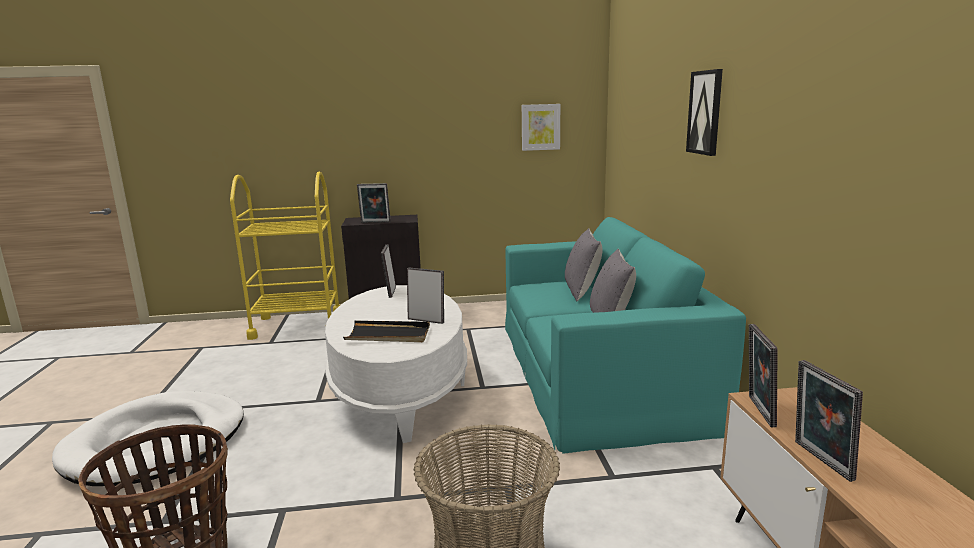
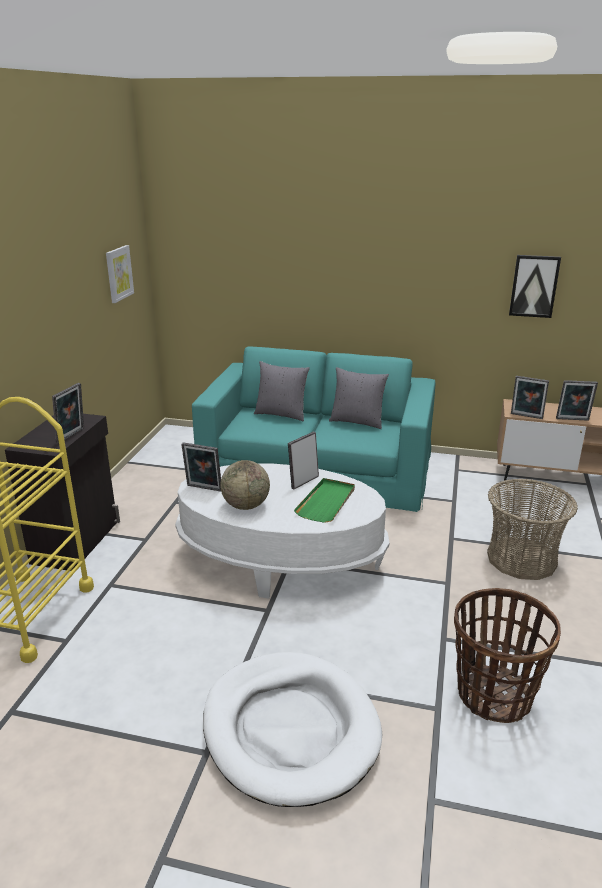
camera: 70 degrees left, 10 degrees up
(367, 309) = (246, 505): none -> globe
(388, 335) = (326, 502): black tray -> green tray
(705, 112) = (361, 253): picture -> picture (534, 286)

